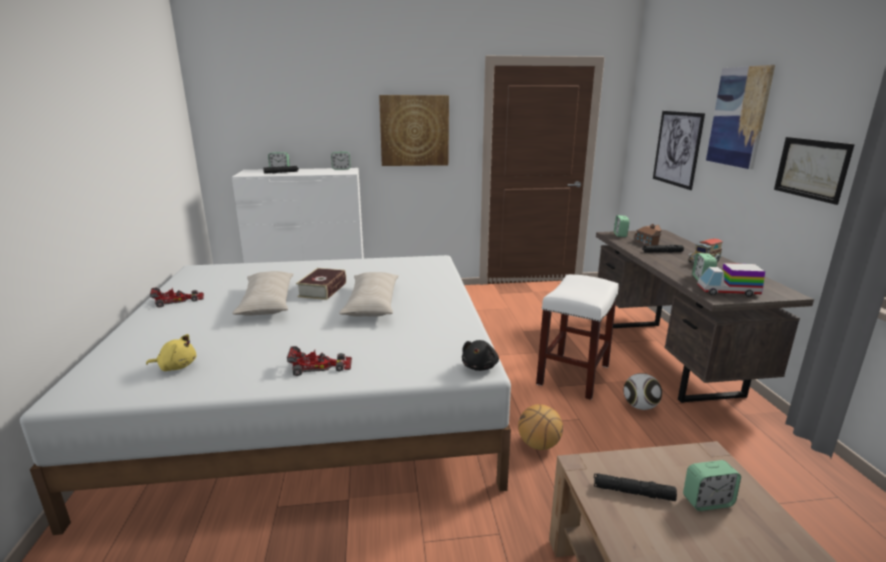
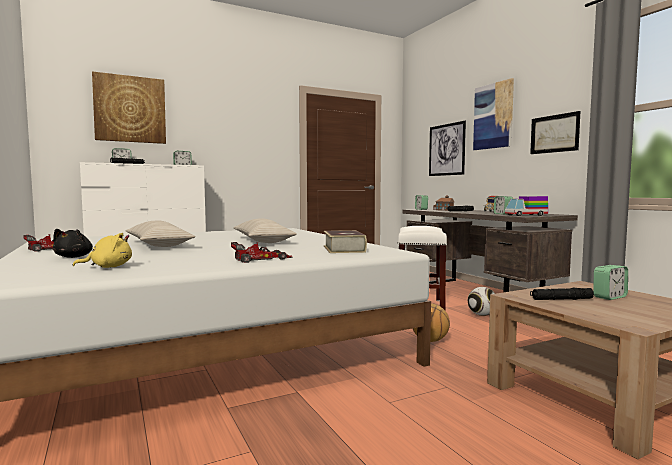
camera: 20 degrees left, 15 degrees down
(322, 290) = (205, 239): book -> book (344, 249)
(414, 130) = (245, 139): picture -> picture (130, 109)
(480, 366) = (397, 251): black plush toy -> black plush toy (74, 257)

